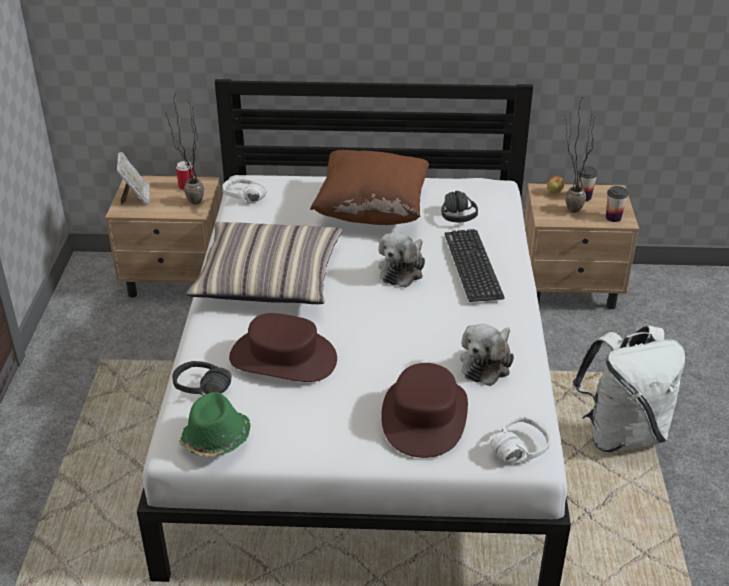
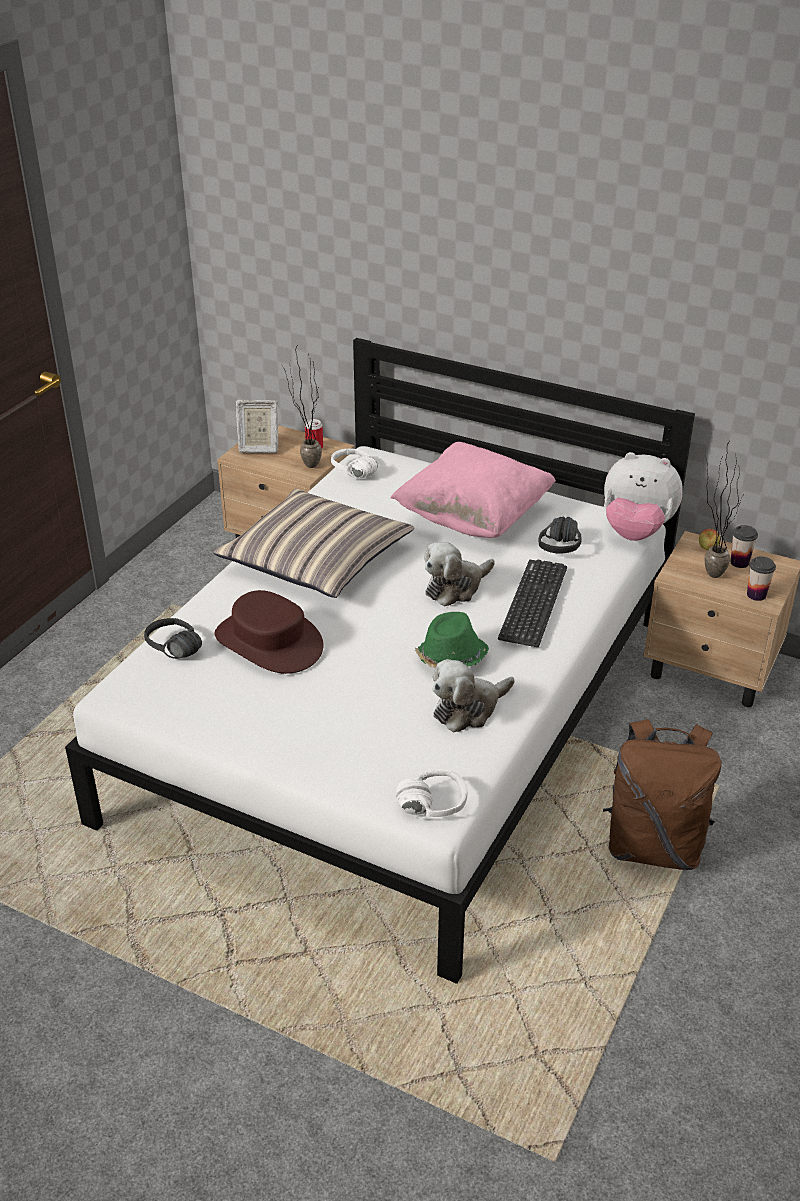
camera: 25 degrees right, 0 degrees up
(136, 198) = (258, 448): picture frame -> picture frame turned 75 degrees clockwise
(215, 439) = (151, 699): green hat -> green hat (451, 658)
(372, 211) = (473, 518): brown pillow -> pink pillow
(424, 416) = (361, 740): brown hat -> none
(502, 191) = (636, 532): none -> plush toy
(621, 433) = (653, 846): white backpack -> brown backpack

